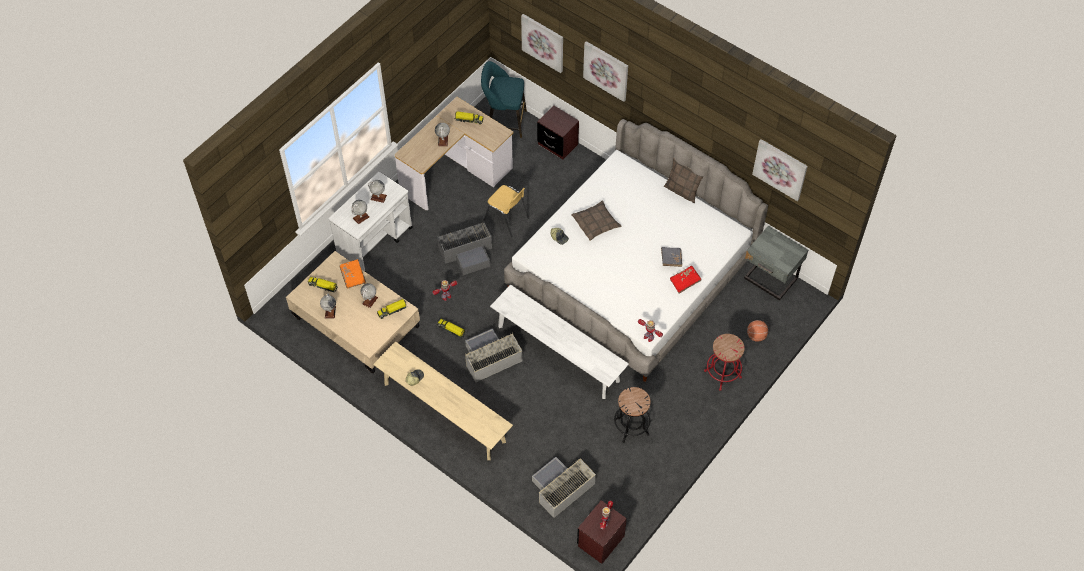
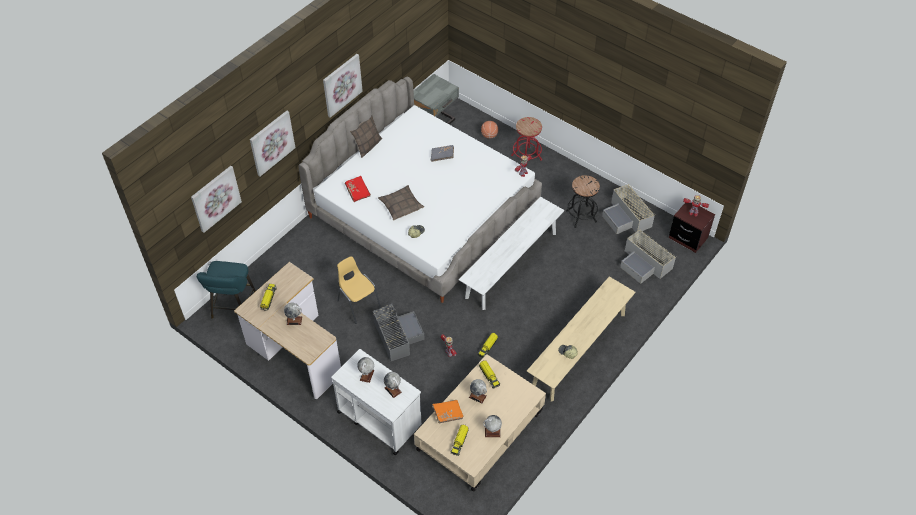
camera: 90 degrees left, 5 degrees down
(490, 358) = (519, 315): grey storage box -> grey storage box (627, 217)
(507, 219) = (358, 304): yellow chair -> yellow chair turned 75 degrees counterclockwise
(557, 144) = (269, 264): brown nightstand -> none
(685, 282) = (466, 148): red book -> red book (357, 192)
(780, 168) = (403, 34): picture -> picture (341, 85)

